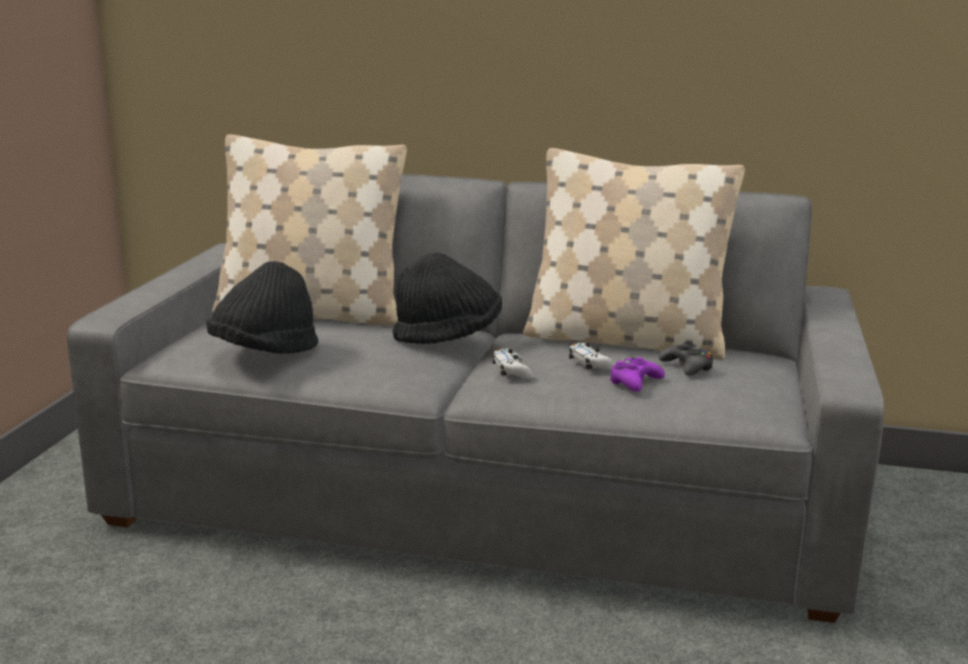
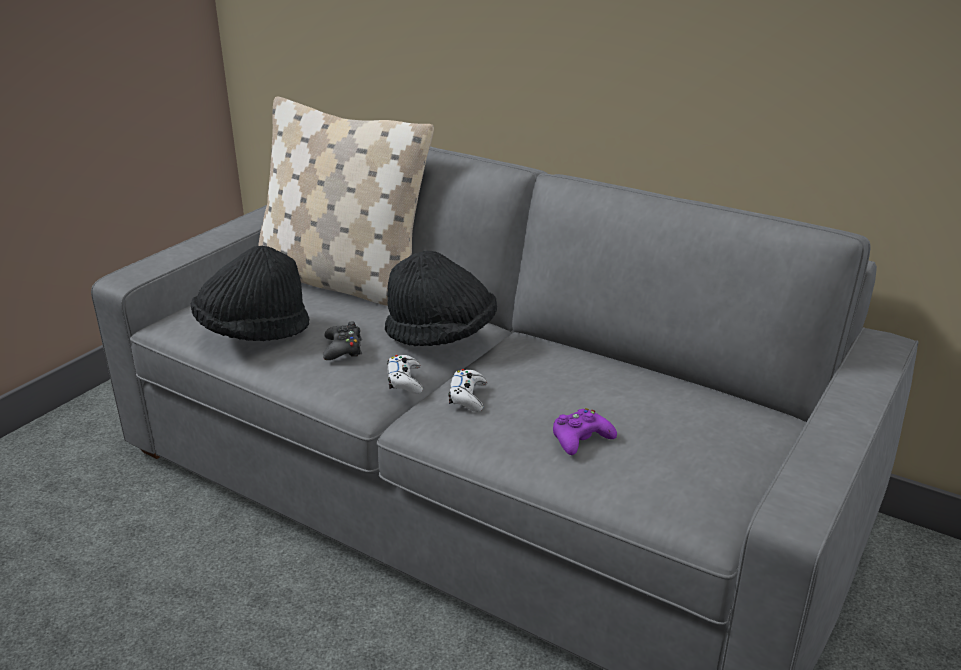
camera: 20 degrees right, 10 degrees up
(591, 364) = (554, 402): white game controller -> white game controller (405, 380)
(625, 341) = (624, 369): beige pillow -> none
(687, 367) = (656, 425): black game controller -> black game controller (343, 349)

